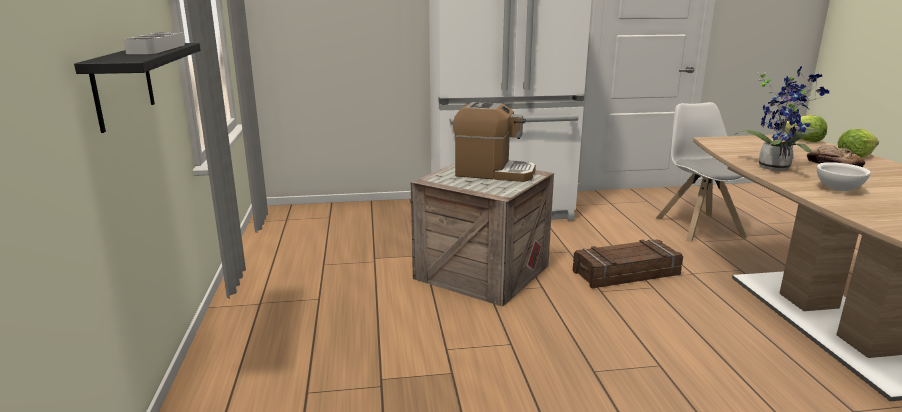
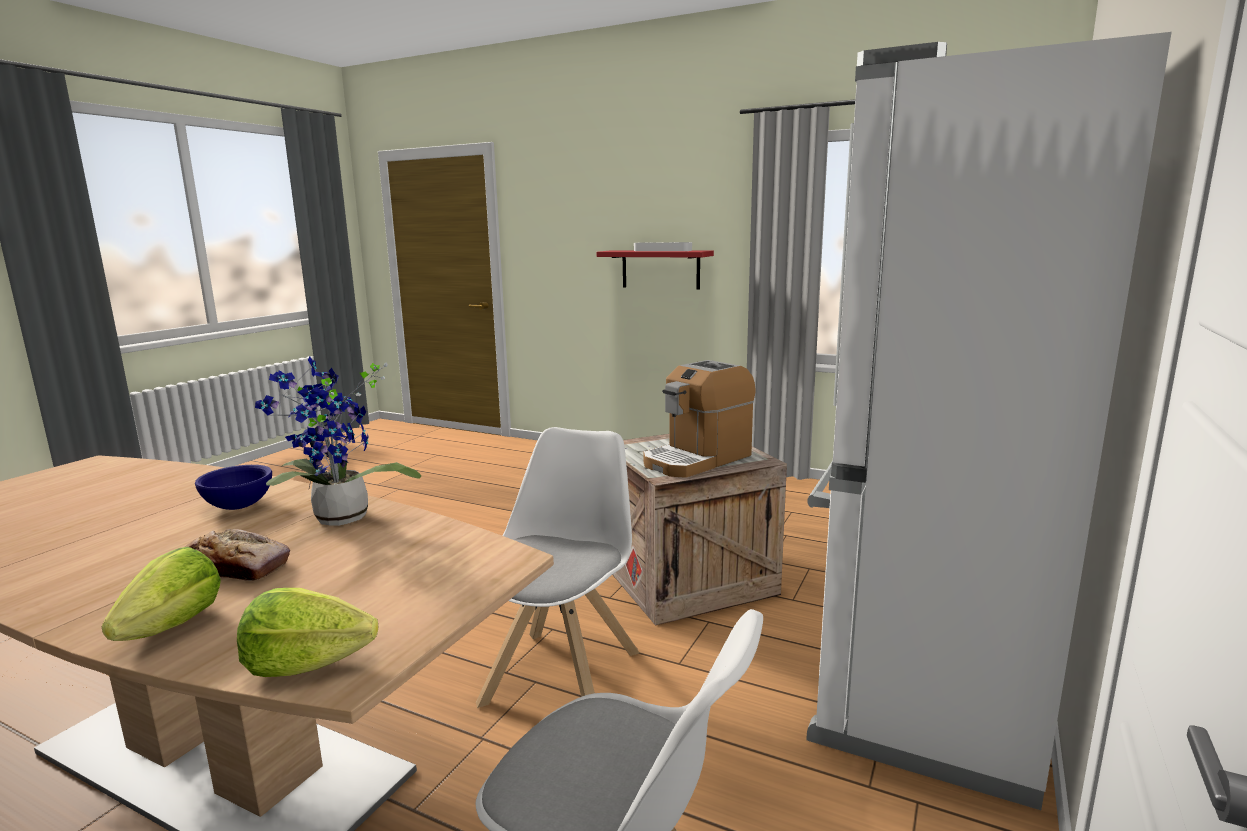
camera: 125 degrees right, 5 degrees down
(123, 85) = (660, 269): black shelf -> red shelf
(625, 273) = (564, 674): crate -> chair
(838, 189) = (239, 506): white bowl -> blue bowl

